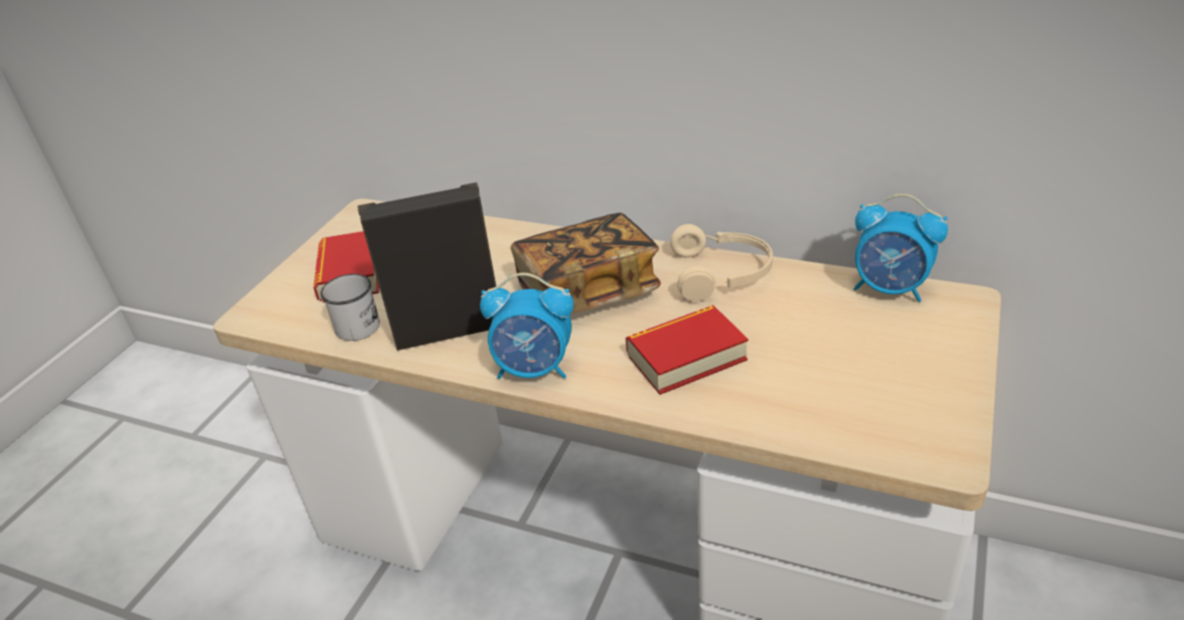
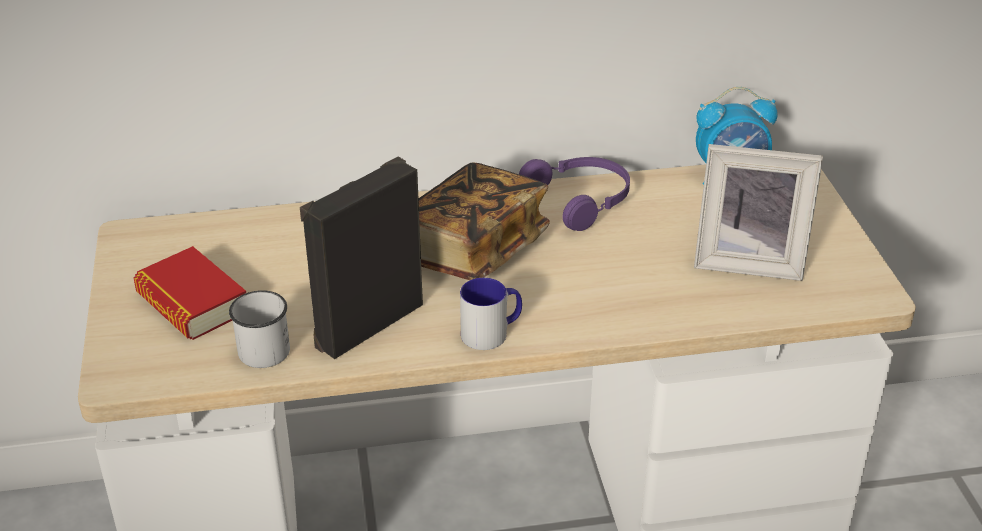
camera: 35 degrees left, 0 degrees up
(535, 369) = (492, 332): alarm clock -> mug
(686, 357) = (617, 280): book -> none
(722, 274) = (581, 200): beige headphones -> purple headphones
(833, 378) = (748, 261): none -> picture frame

